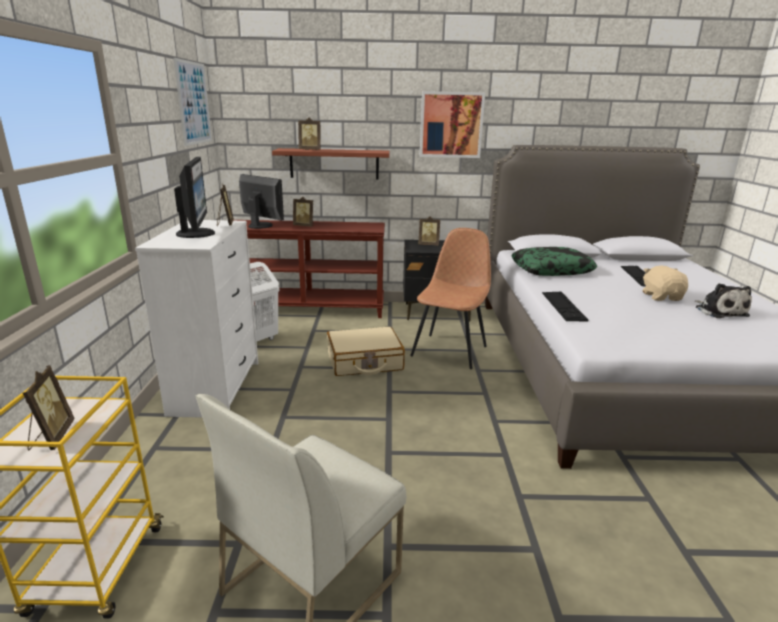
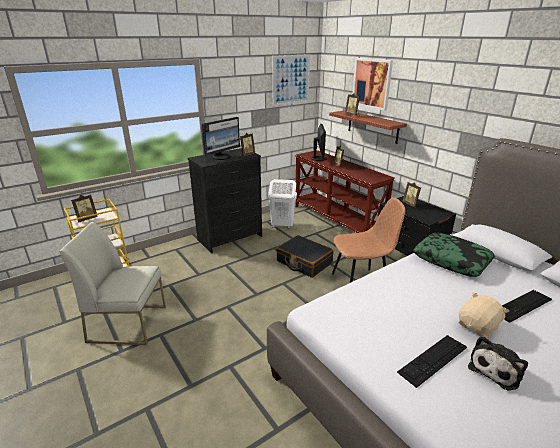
camera: 55 degrees right, 5 degrees up
(217, 387) = (230, 238): white dresser -> black dresser
(364, 361) = (304, 262): beige suitcase -> black suitcase
(451, 125) = (455, 110): picture -> picture (372, 83)
(563, 306) = (369, 283): keyboard -> keyboard (433, 359)

